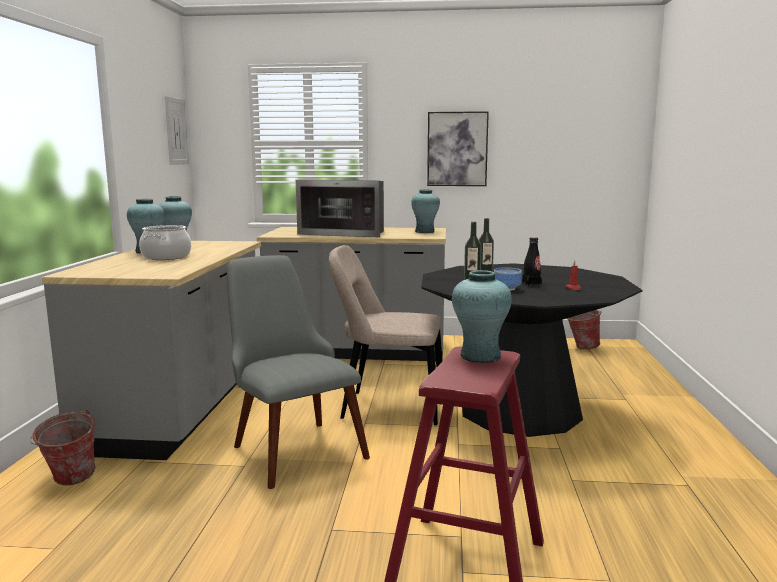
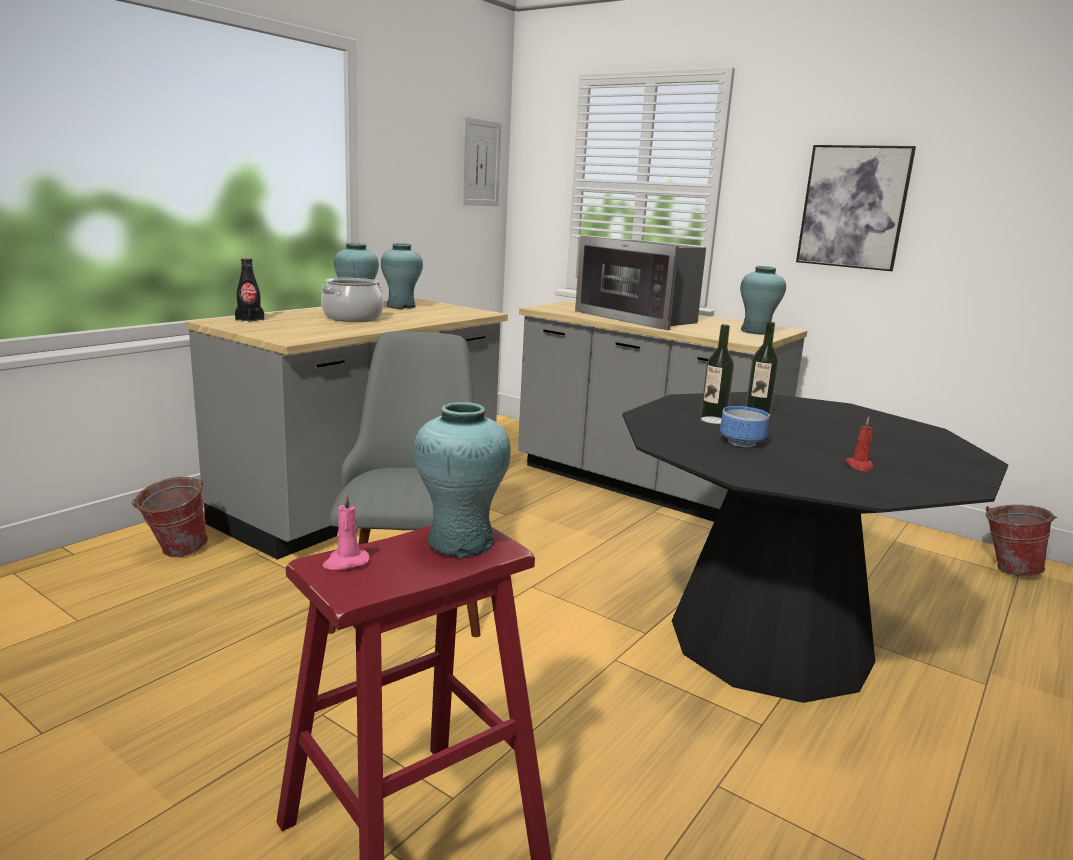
camera: 30 degrees right, 5 degrees up
(388, 407) = (585, 574): beige chair -> none
(450, 377) = (345, 562): none -> pink candle
(531, 284) = (801, 443): black bottle -> black bottle (249, 320)

